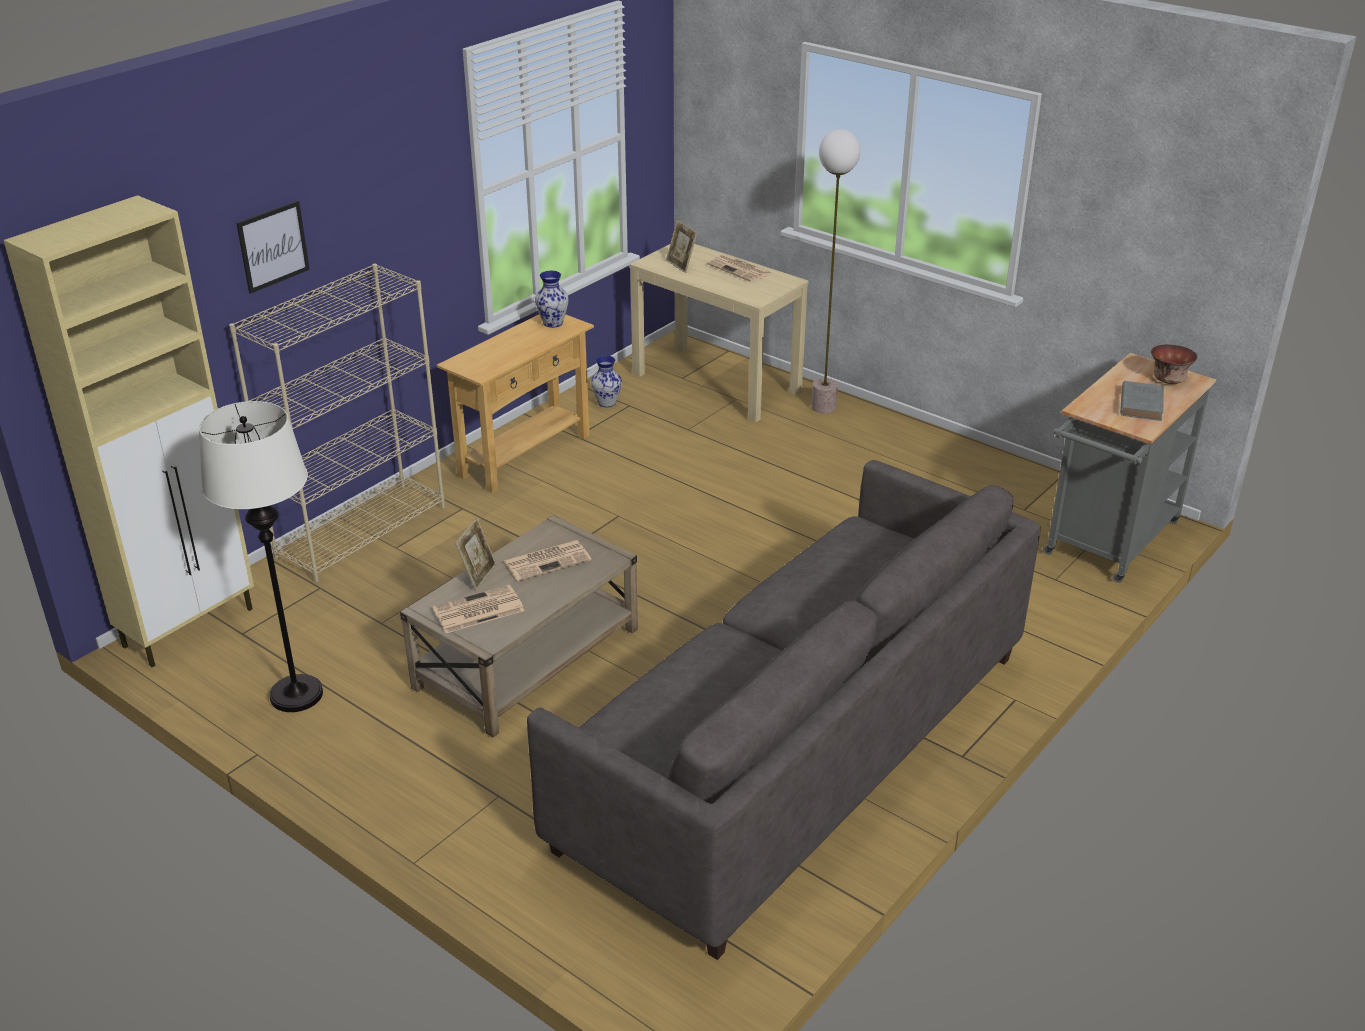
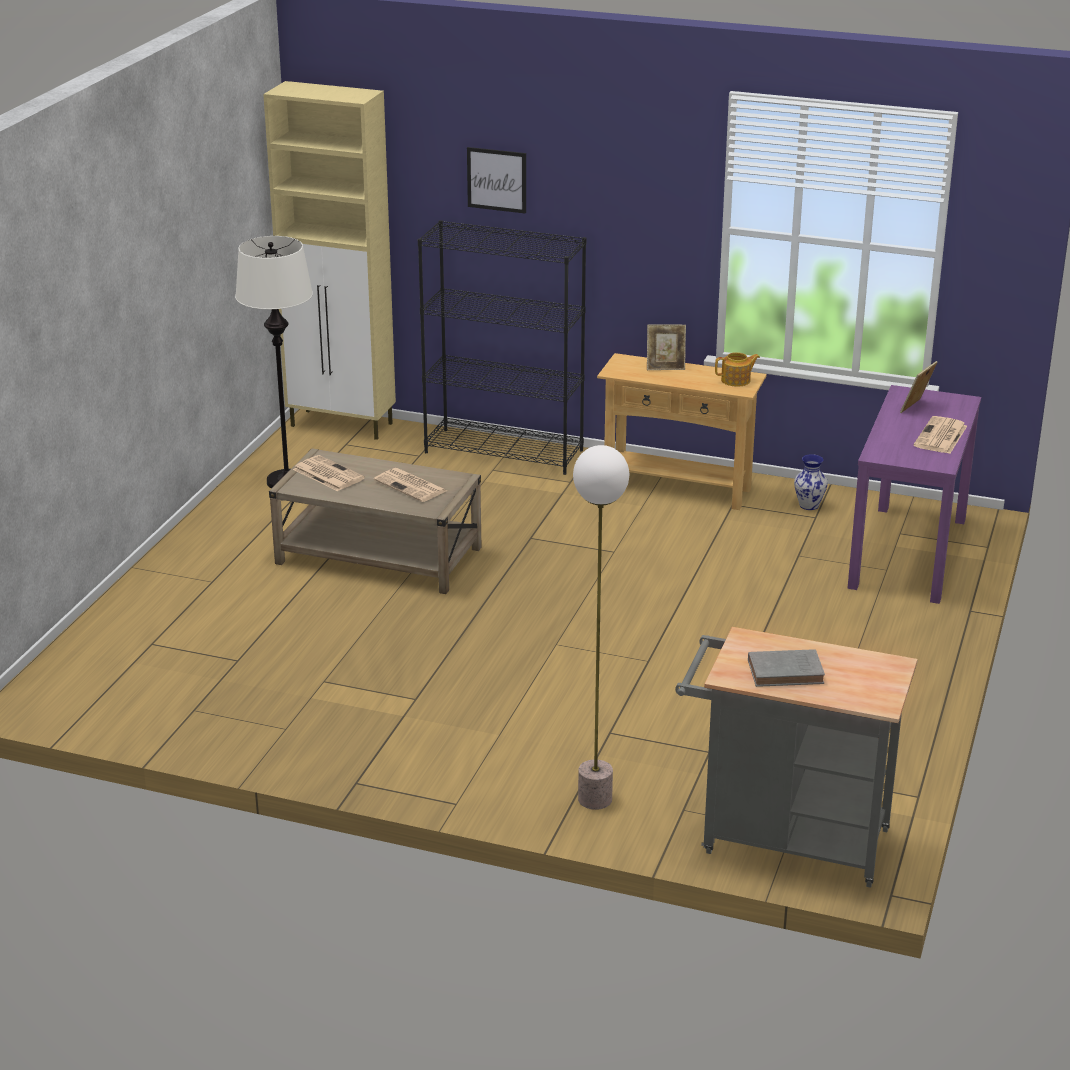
camera: 70 degrees right, 5 degrees down
(362, 531) = (505, 451): beige bookcase -> black bookcase
(478, 575) = (374, 464): picture frame -> picture frame (665, 367)
(553, 323) = (736, 380): vase -> teapot
(717, 383) = (908, 553): beige console table -> purple console table
(798, 748) = (326, 697): grey sofa -> none
(823, 407) = (918, 622): floor lamp -> floor lamp (594, 799)
(1168, 380) = (865, 686): bowl -> none

